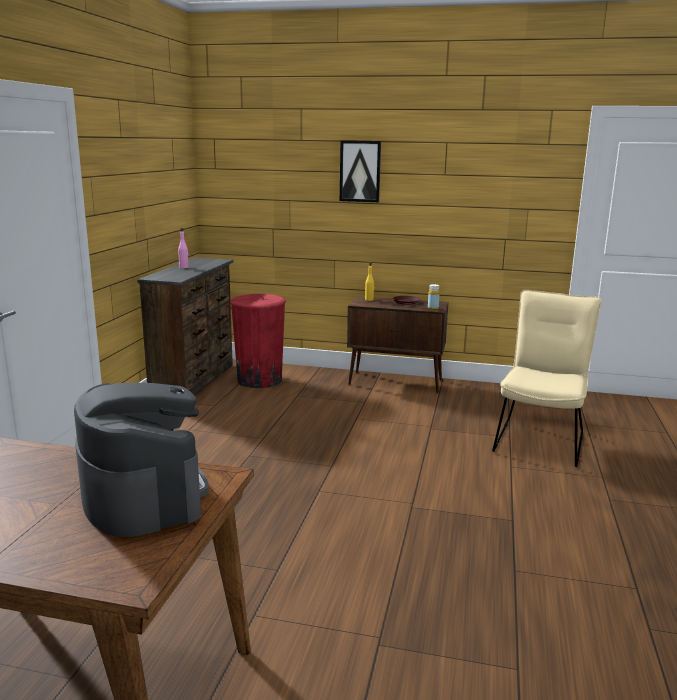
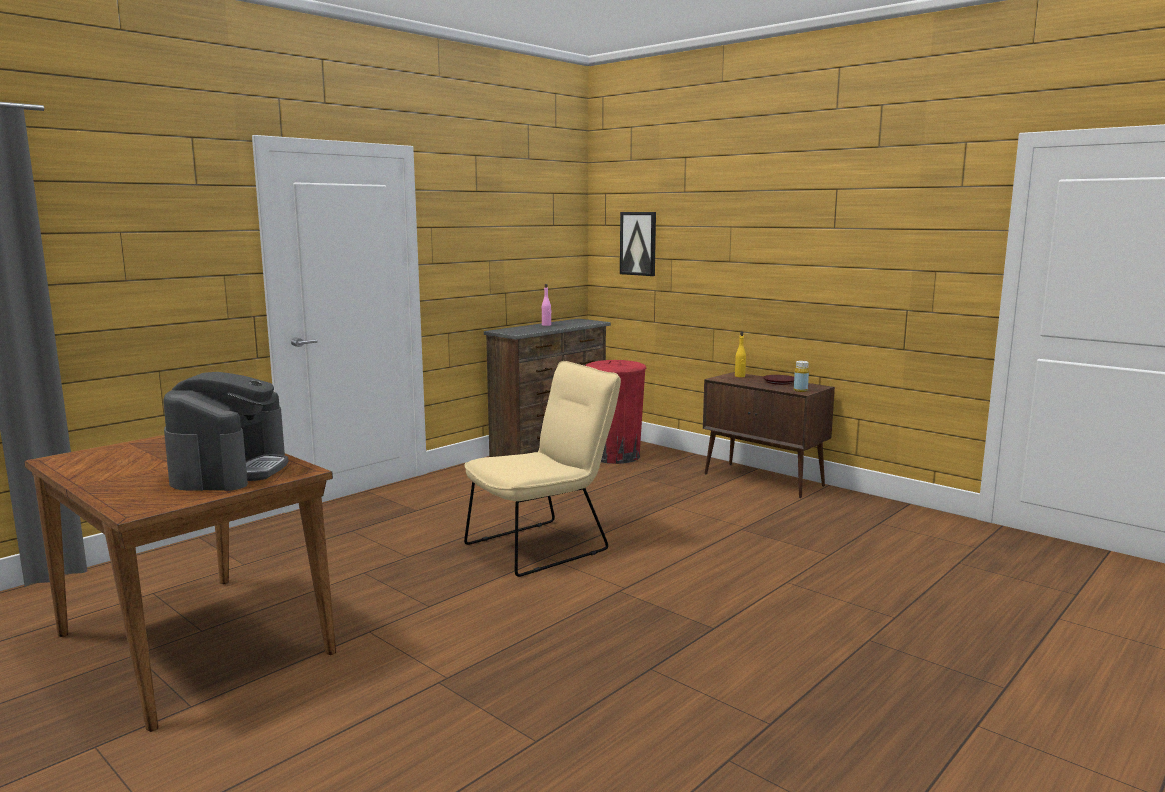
camera: 30 degrees right, 5 degrees down
(360, 171) = (741, 225): picture -> picture (638, 243)
(540, 439) = (867, 564): beige chair -> beige chair (545, 545)

